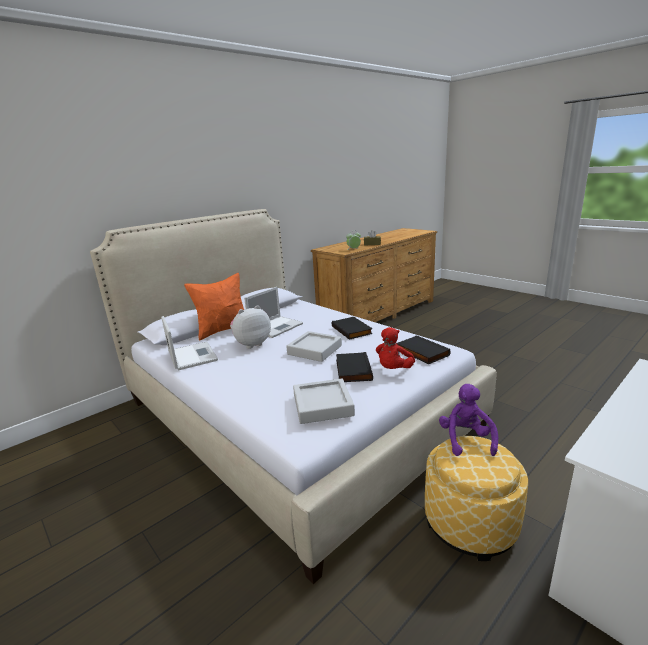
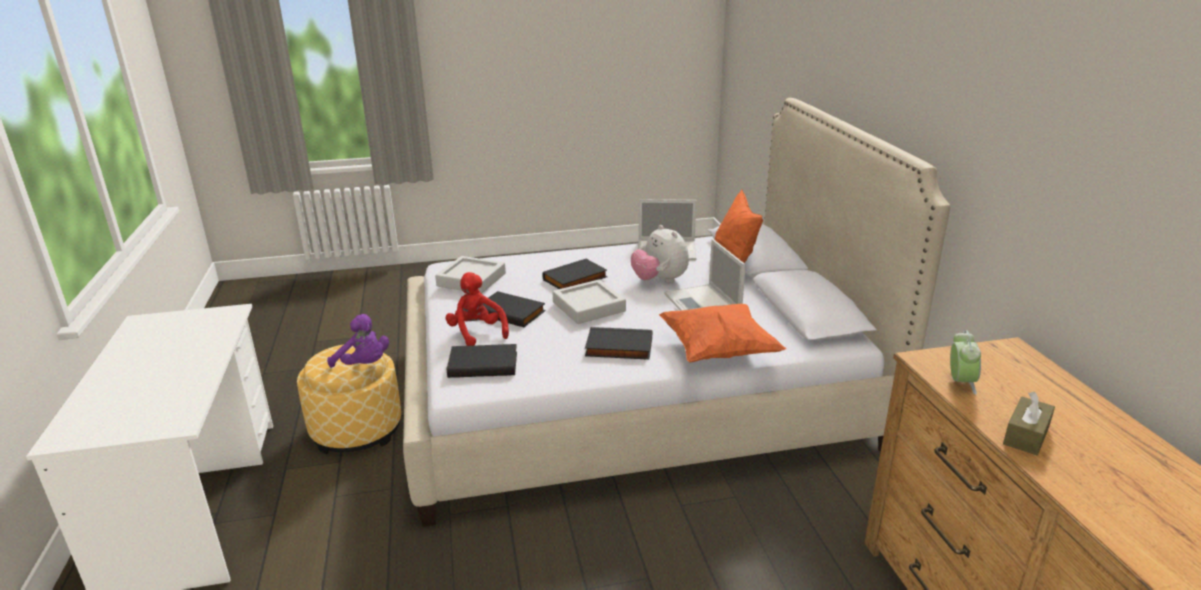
camera: 120 degrees right, 5 degrees up
(251, 344) = (659, 280): plush toy -> plush toy turned 150 degrees clockwise
(277, 366) = (575, 279): none -> black book
(325, 313) = (718, 351): none -> orange pillow

